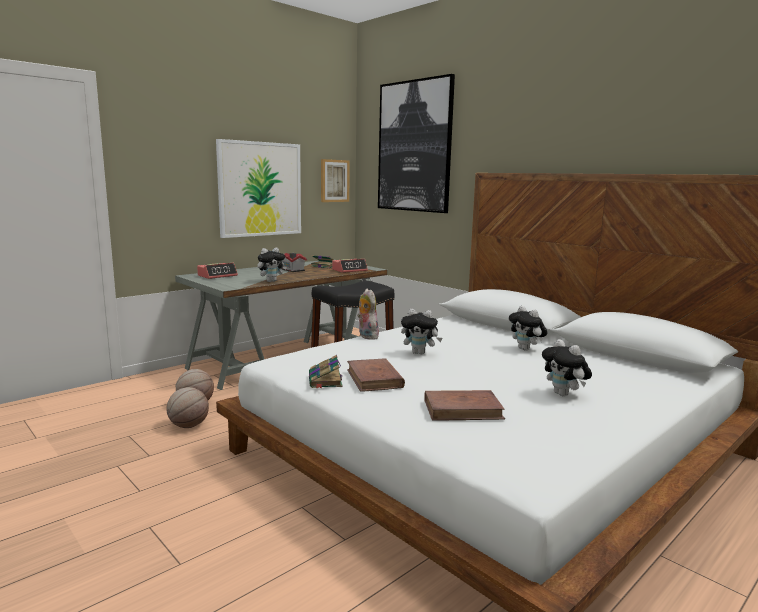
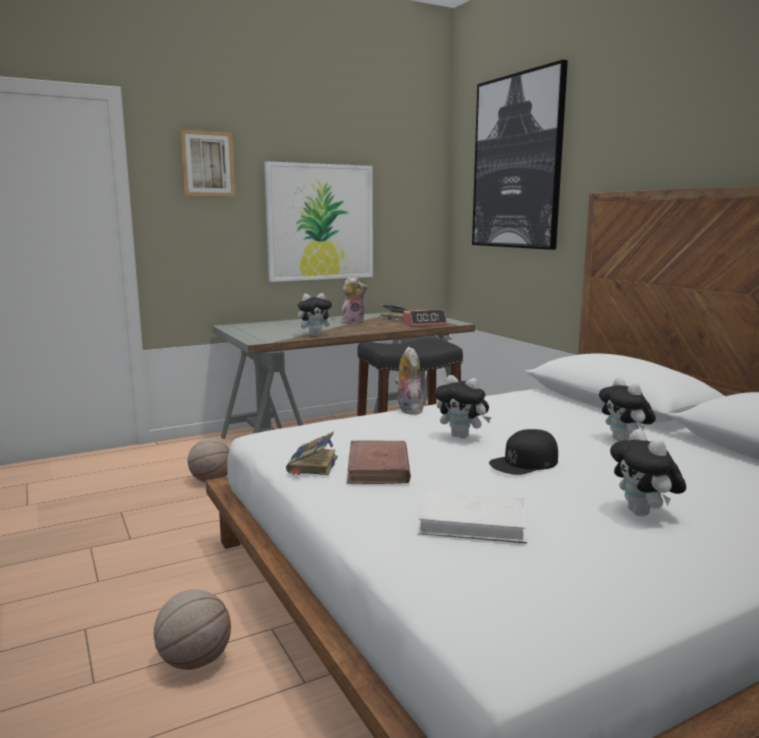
camera: 15 degrees right, 0 degrees up
(188, 425) = (190, 506): basketball -> basketball (194, 661)
(217, 276) = (259, 327): alarm clock -> none
(292, 270) = (353, 322): toy house -> plush toy
(334, 181) = (419, 211): picture -> picture (207, 164)
(463, 409) = (473, 522): brown book -> white book
(472, 368) = (524, 462): none -> black cap

